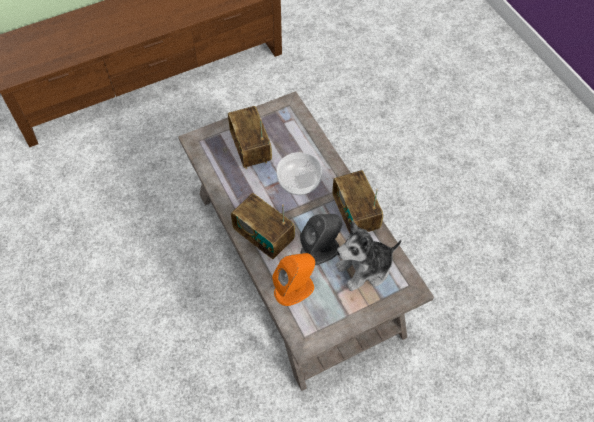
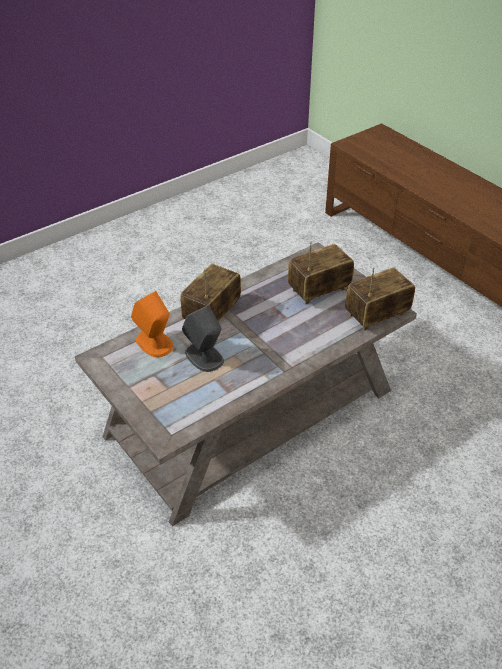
camera: 80 degrees right, 15 degrees down
(299, 181) = (289, 330): bowl -> none
(355, 215) = (256, 380): radio -> radio (377, 316)
(365, 268) = (187, 395): plush toy -> none

